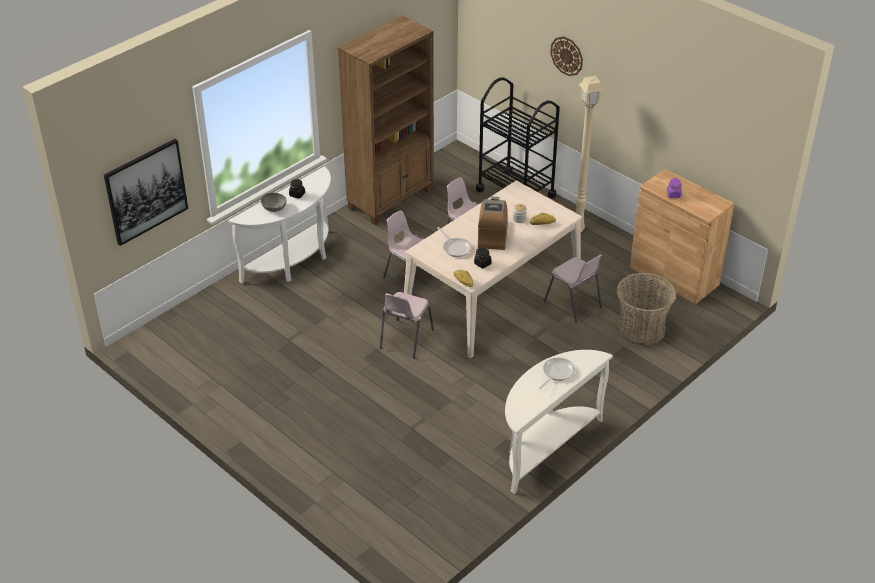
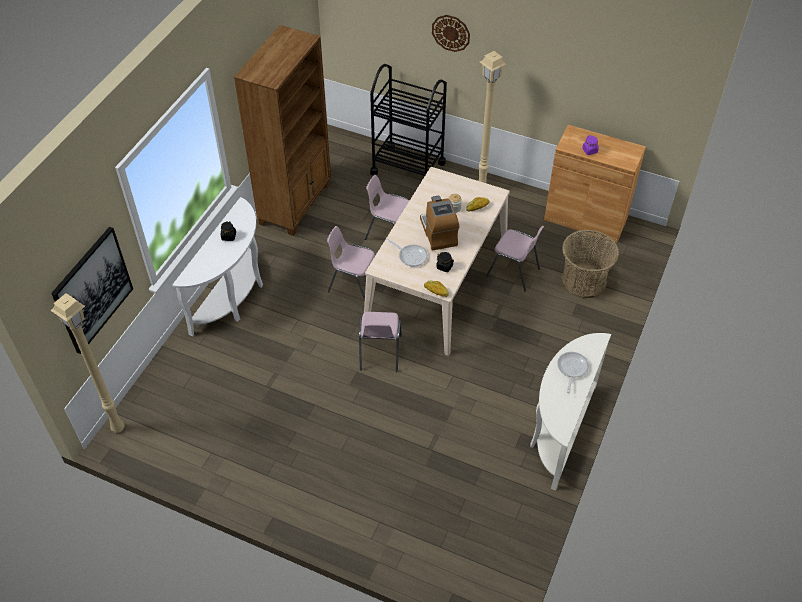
camera: 20 degrees left, 10 degrees up
(141, 338) = (116, 428): none -> beige floor lamp
(274, 208) = (213, 258): grey bowl -> none

